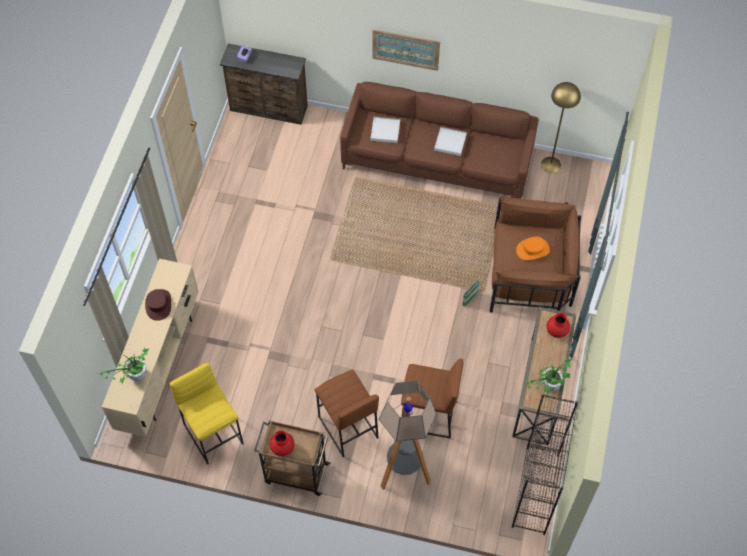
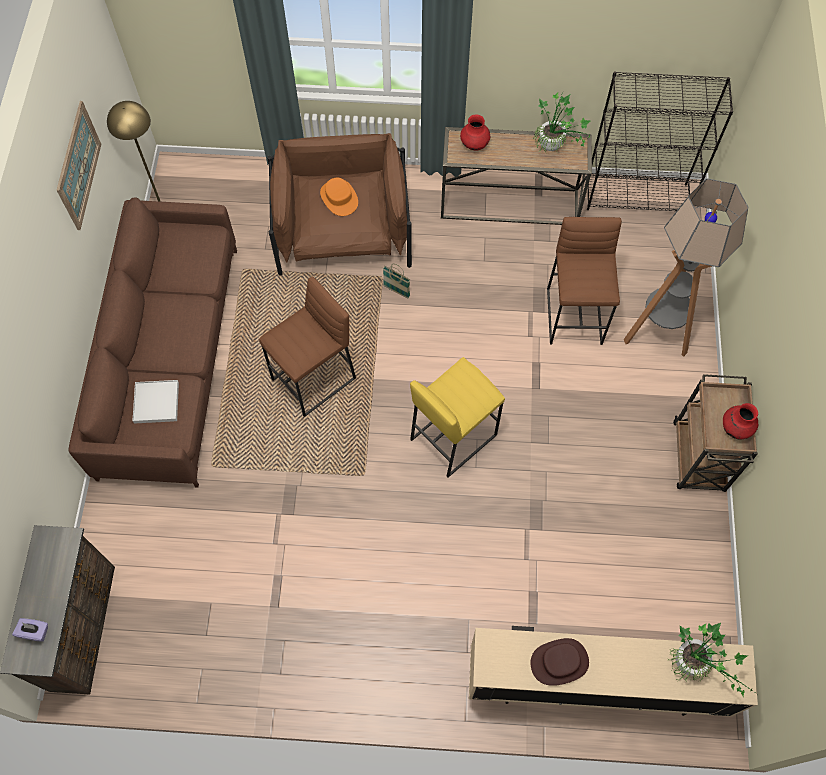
camera: 100 degrees left, 5 degrees up
(214, 434) = (676, 577): yellow stool -> yellow stool (453, 436)
(347, 427) = (617, 407): brown stool -> brown stool (314, 380)
(405, 49) = (47, 334): picture -> picture (78, 165)
(450, 142) = (171, 312): white tray -> none

